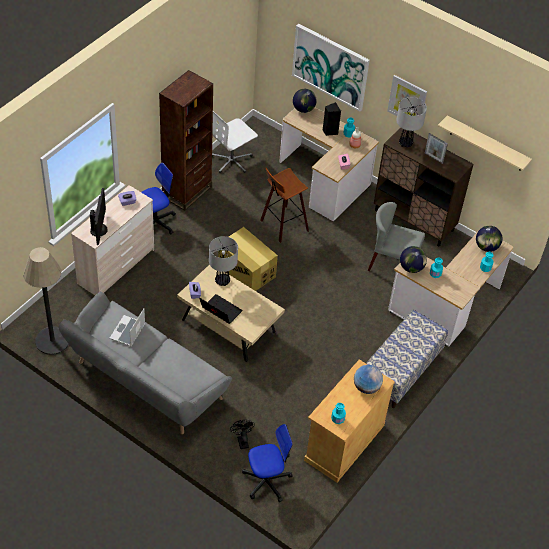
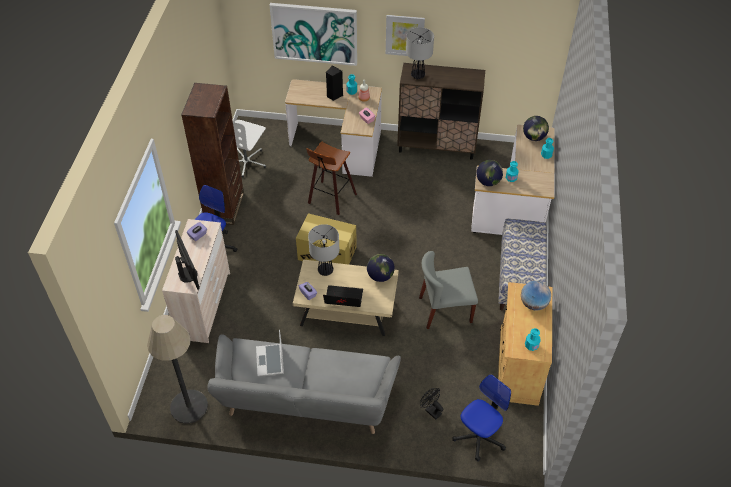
camera: 25 degrees left, 0 degrees up
(303, 109) = (297, 86): globe -> globe (380, 276)
(392, 264) = (445, 190): grey chair -> grey chair (444, 310)
(433, 158) = (450, 78): picture frame -> none
(487, 144) = (496, 45): beige shelf -> none

